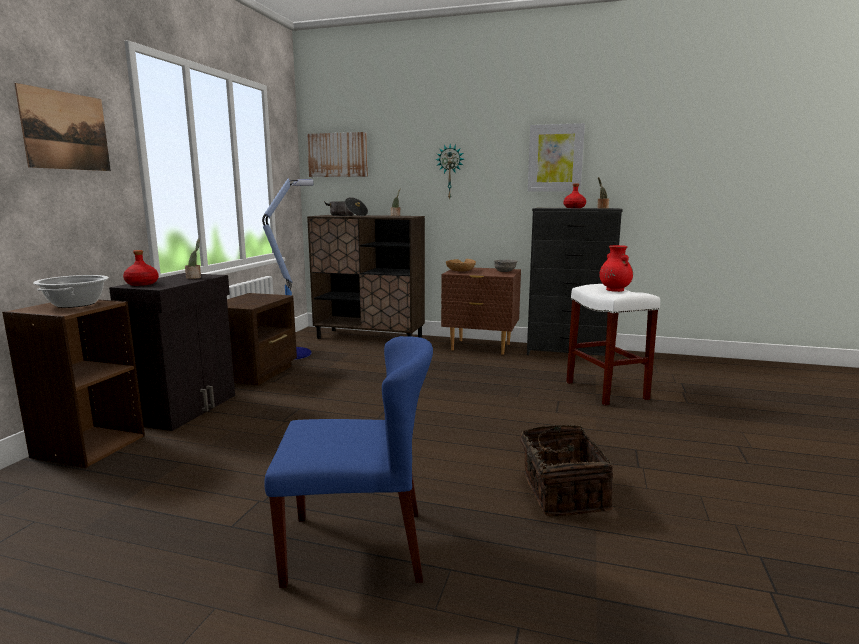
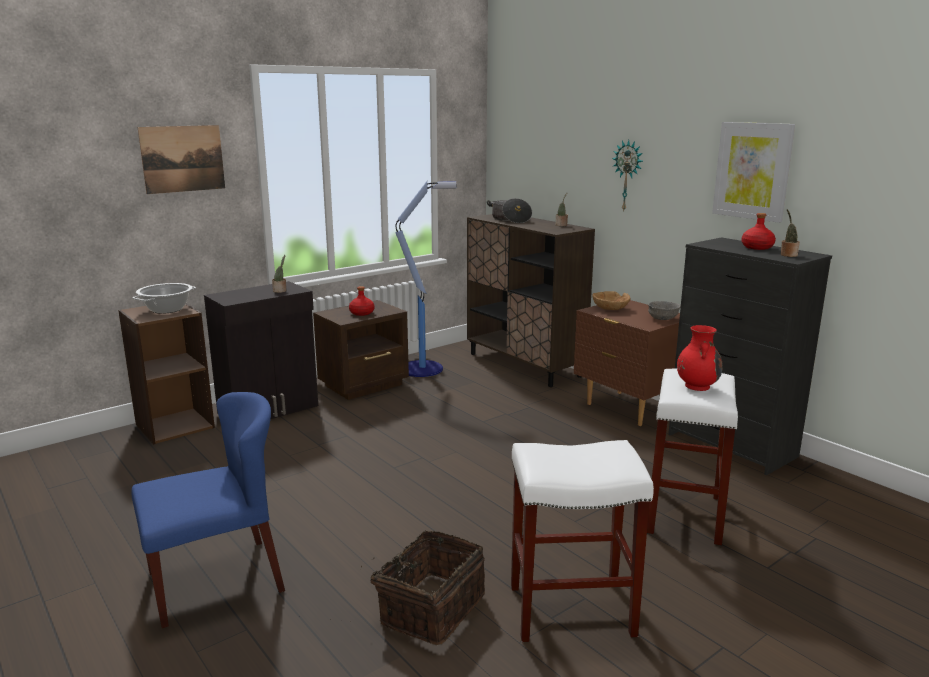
camera: 35 degrees right, 5 degrees up
(142, 284) = (230, 294): red bottle -> red bottle (361, 313)
(338, 155) = (519, 143): picture -> none
(357, 547) = (217, 580): blue chair -> blue chair turned 60 degrees counterclockwise
(640, 458) = (572, 609): none -> white stool

